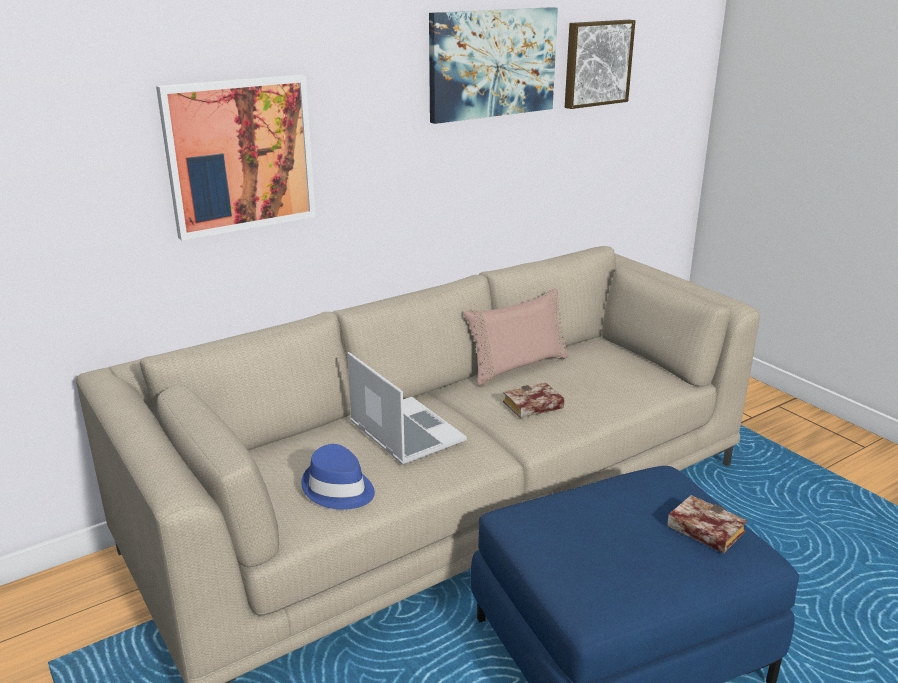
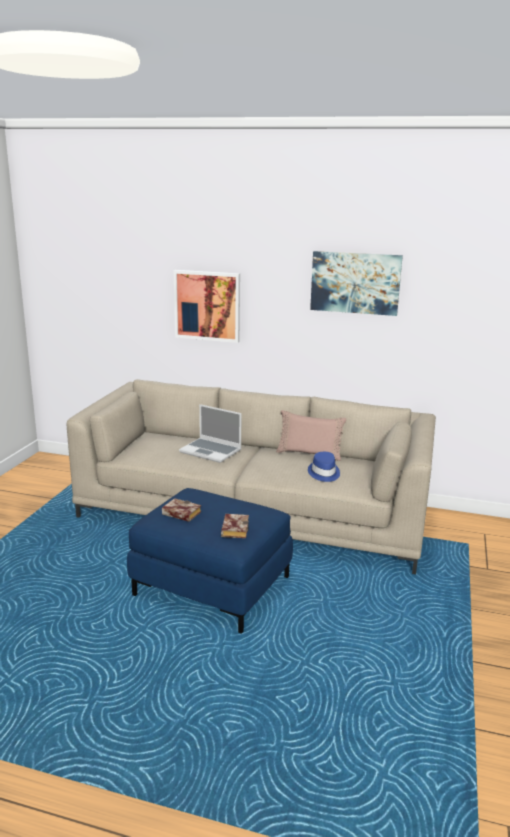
camera: 50 degrees right, 5 degrees down
(338, 489) = (155, 454): blue hat -> blue hat (323, 473)
(404, 433) = (211, 451): laptop -> laptop turned 105 degrees clockwise
(532, 407) = (275, 466): book -> book (179, 513)
(596, 63) = (440, 293): picture -> none

